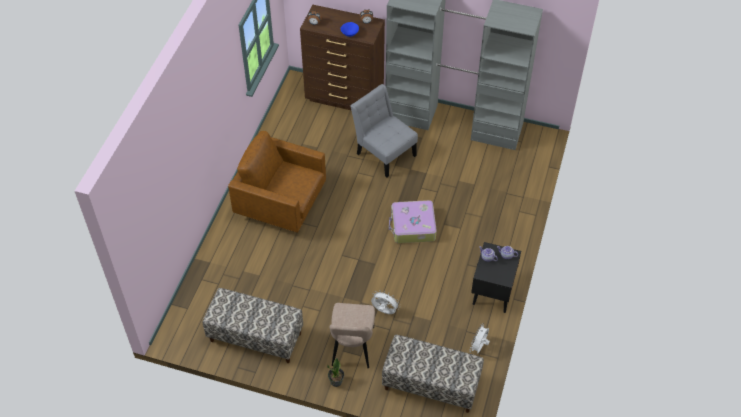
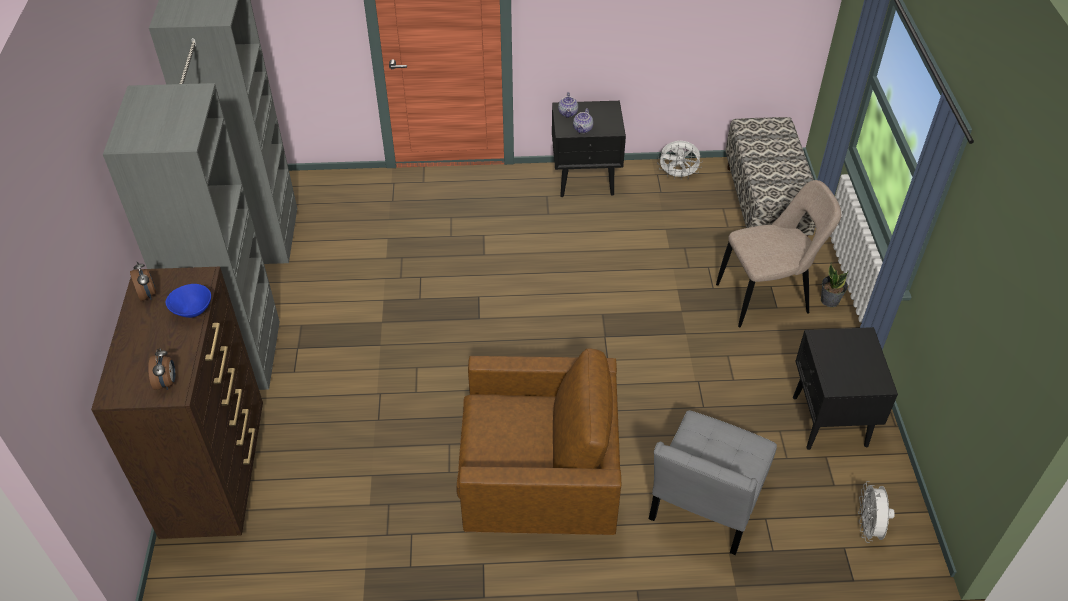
camera: 110 degrees left, 5 degrees down
(255, 337) = (829, 422): bench -> black nightstand
(281, 204) = (538, 484): brown armchair -> brown armchair turned 90 degrees counterclockwise
(384, 152) = (353, 368): grey chair -> grey chair (704, 506)
(384, 311) = (681, 281): white fan -> white fan (868, 528)
(412, 226) = (506, 288): suitcase -> none

